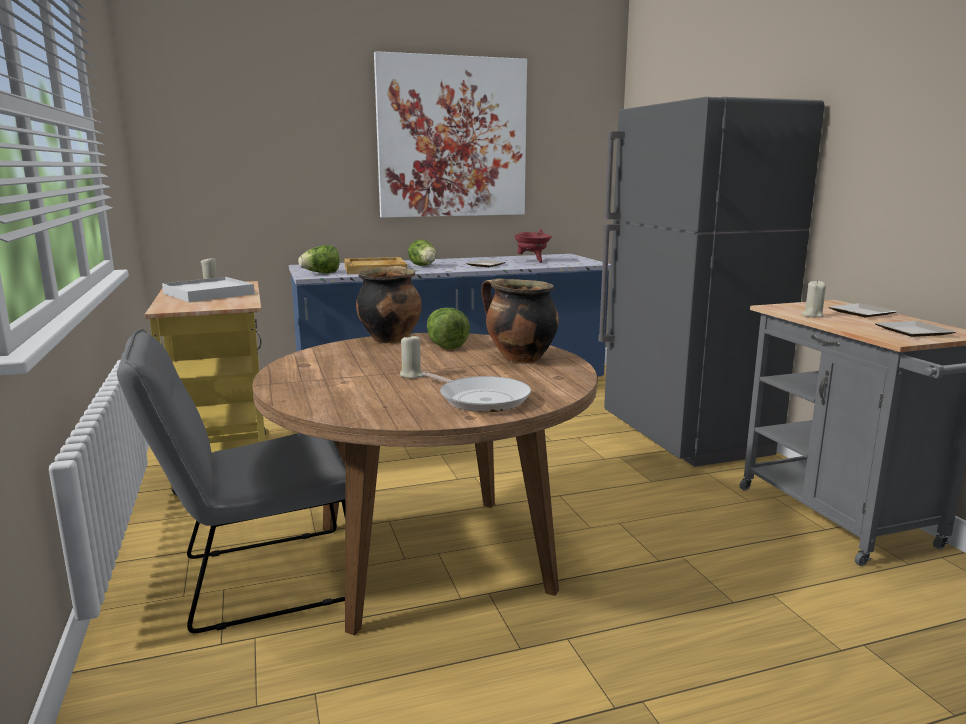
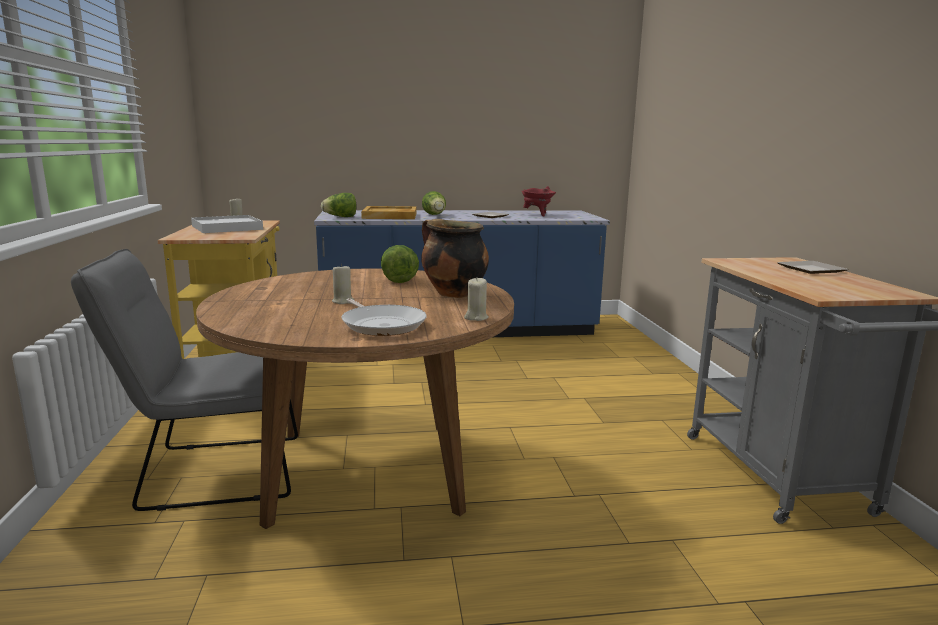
camera: 10 degrees right, 0 degrees up
(390, 339) = (356, 272): cooking pot -> none
(452, 138) = (472, 101): picture -> none
(686, 437) = (657, 386): grey fridge -> none
(812, 315) = (755, 269): beige candle -> beige candle (476, 318)
(916, 332) = (851, 289): plate -> none

